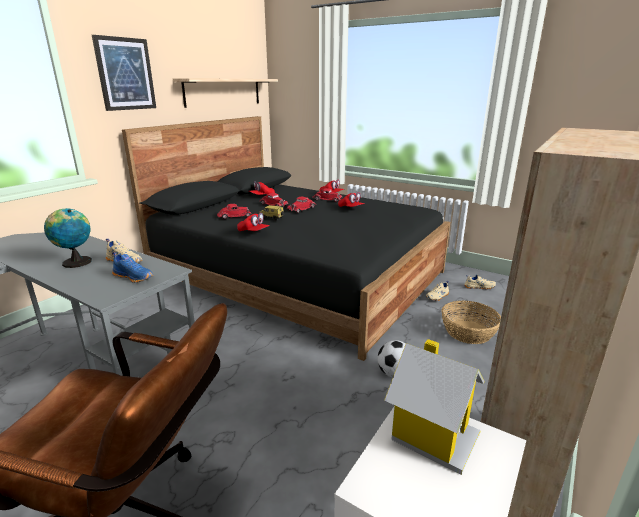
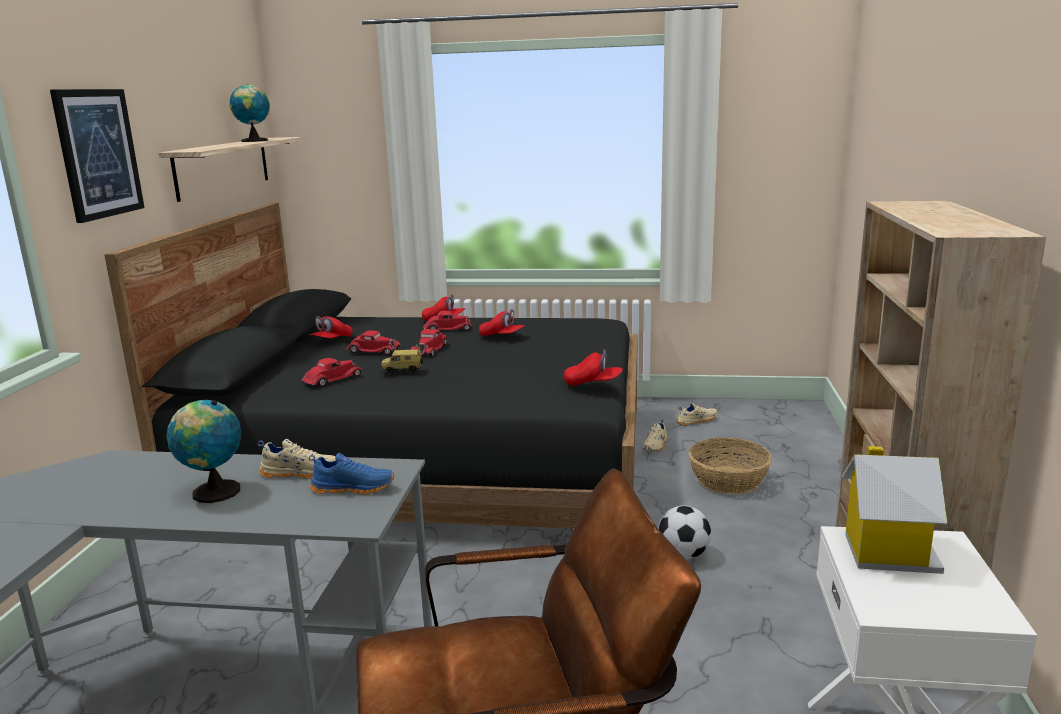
camera: 25 degrees left, 5 degrees down
(243, 78) = (254, 141): none -> globe
(253, 232) = (401, 397): red cap -> red cap (592, 383)

